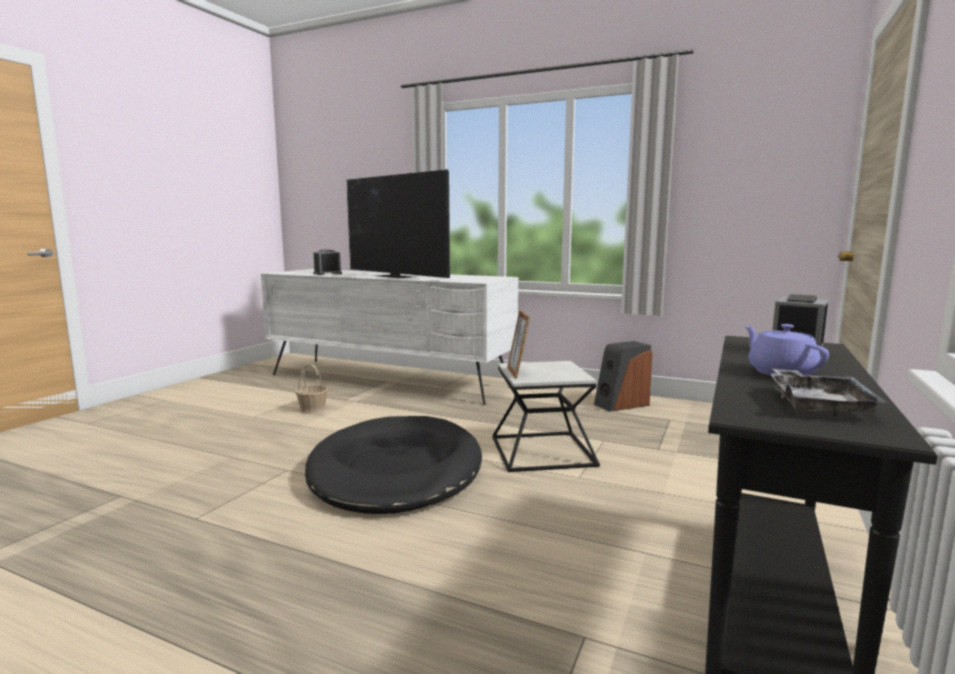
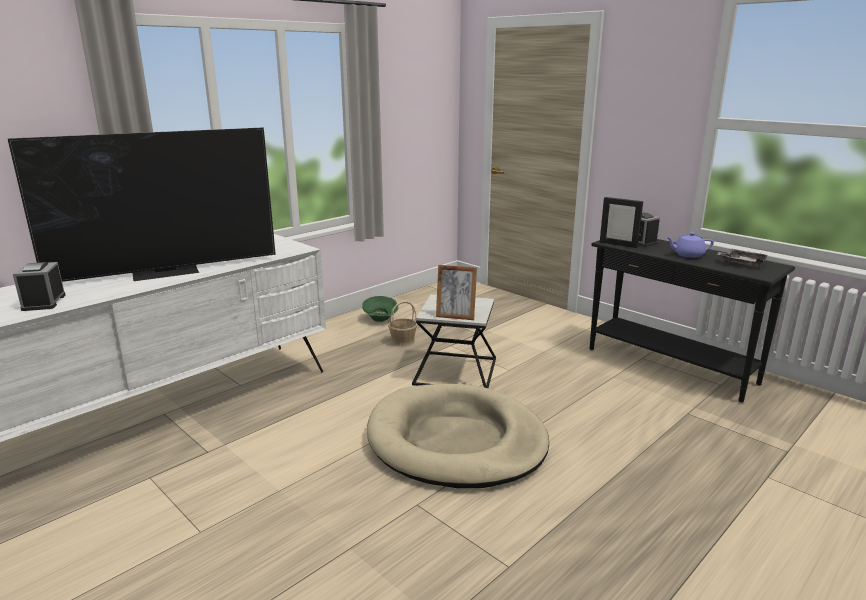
camera: 70 degrees left, 10 degrees up
(312, 409) = (221, 478): basket -> basket (402, 341)
(396, 471) = (456, 441): black dog bed -> beige dog bed
(621, 404) = (380, 319): speaker -> green bowl
(747, 343) = (618, 244): none -> picture frame

